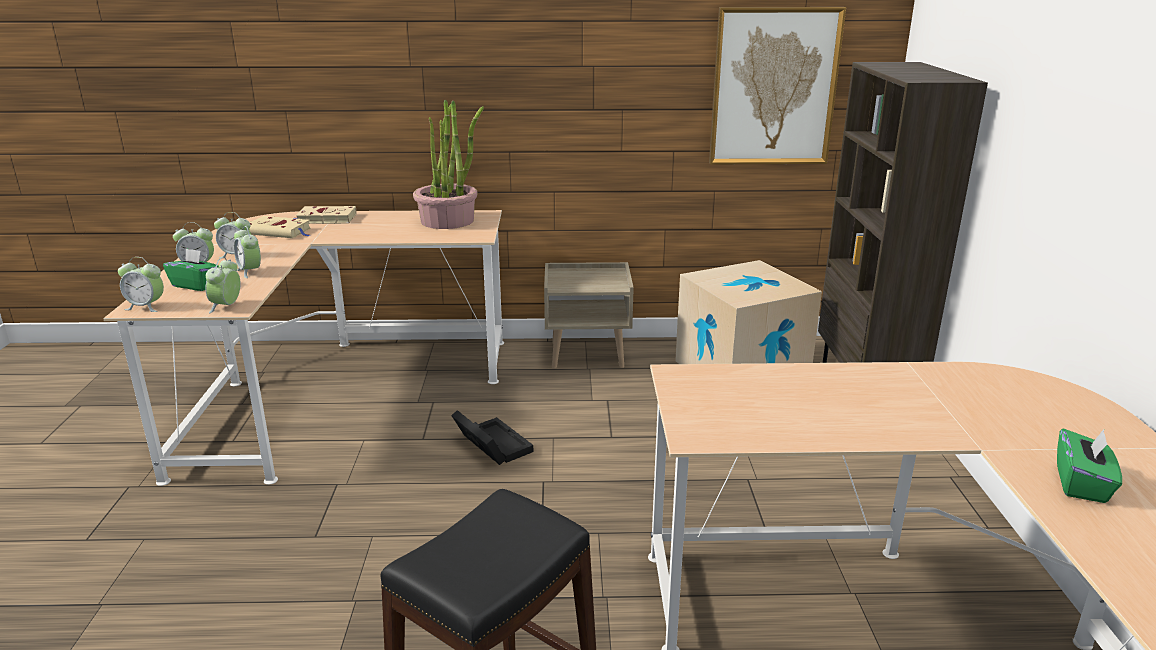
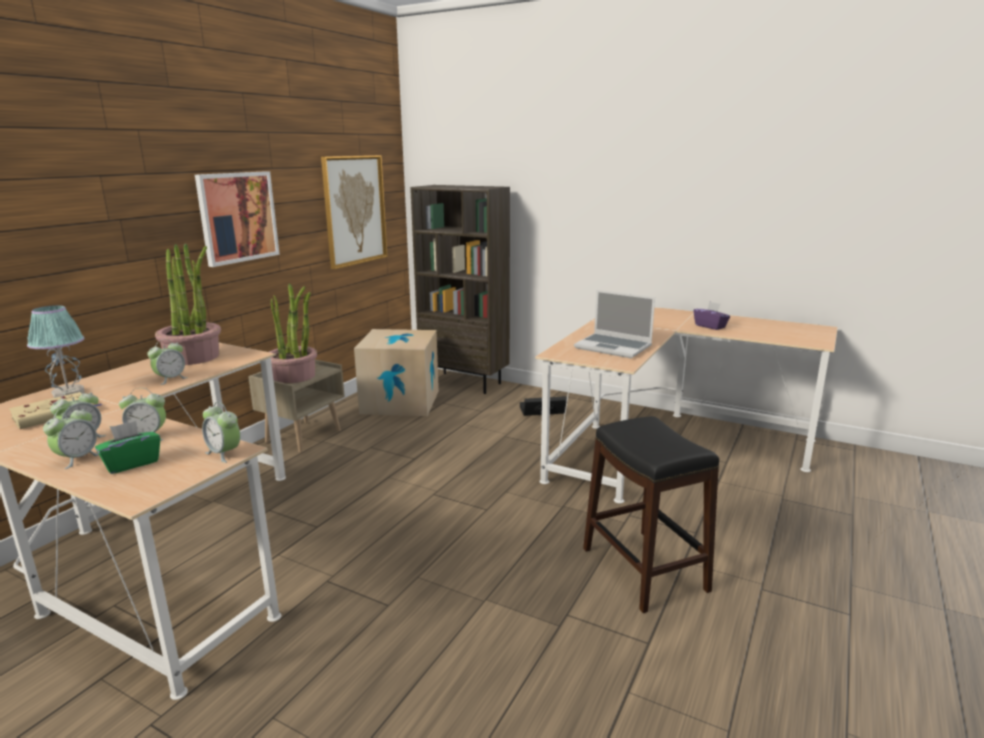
camera: 60 degrees left, 5 degrees down
(146, 307) = (145, 491): alarm clock -> alarm clock (170, 379)
(325, 219) = (68, 393): beige book -> table lamp
(491, 445) = (365, 501): black storage box -> black storage box (541, 411)
(564, 78) = (238, 217): none -> picture
(579, 280) = (294, 376): none -> potted plant
(777, 411) = (614, 347): none -> laptop
(1081, 484) = (710, 326): green tissue box -> purple tissue box

